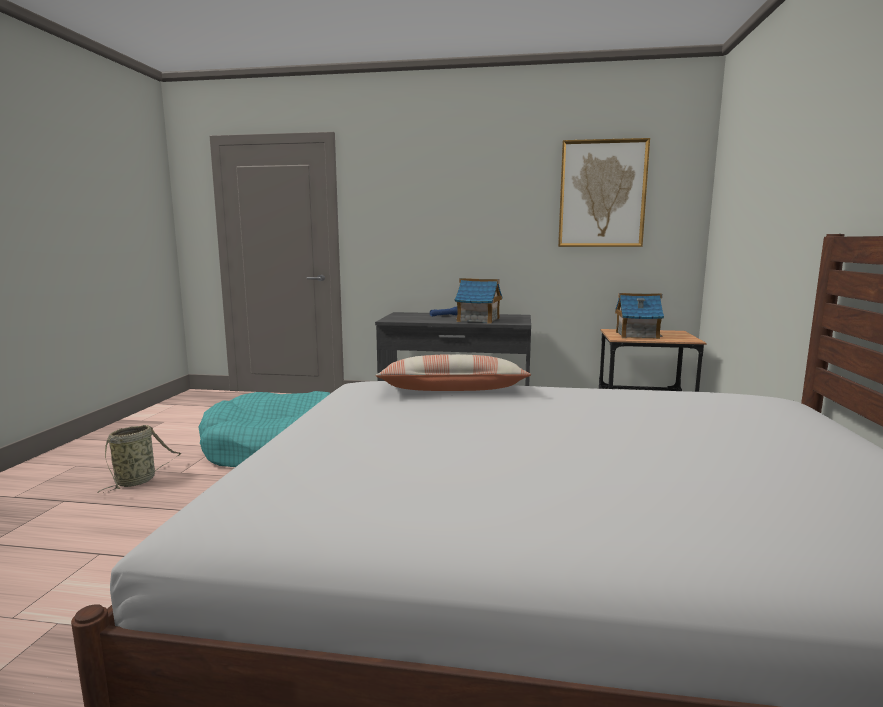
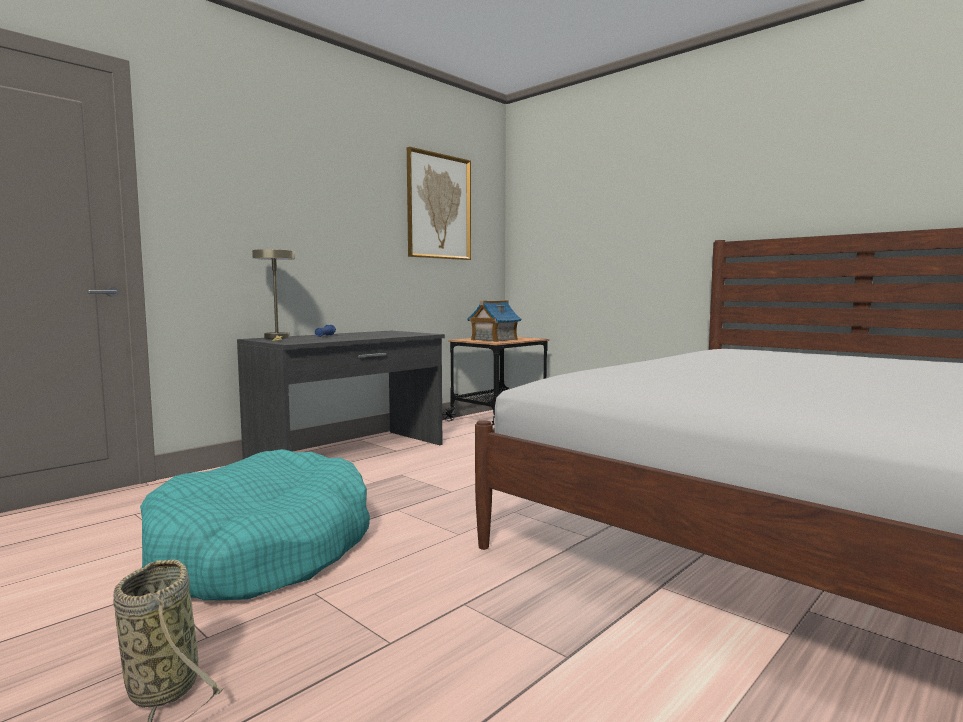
camera: 55 degrees left, 5 degrees down
(411, 314) = (277, 338): none -> beige table lamp
(451, 390) = (641, 367): pillow -> none
(478, 320) = (381, 335): toy house -> none

